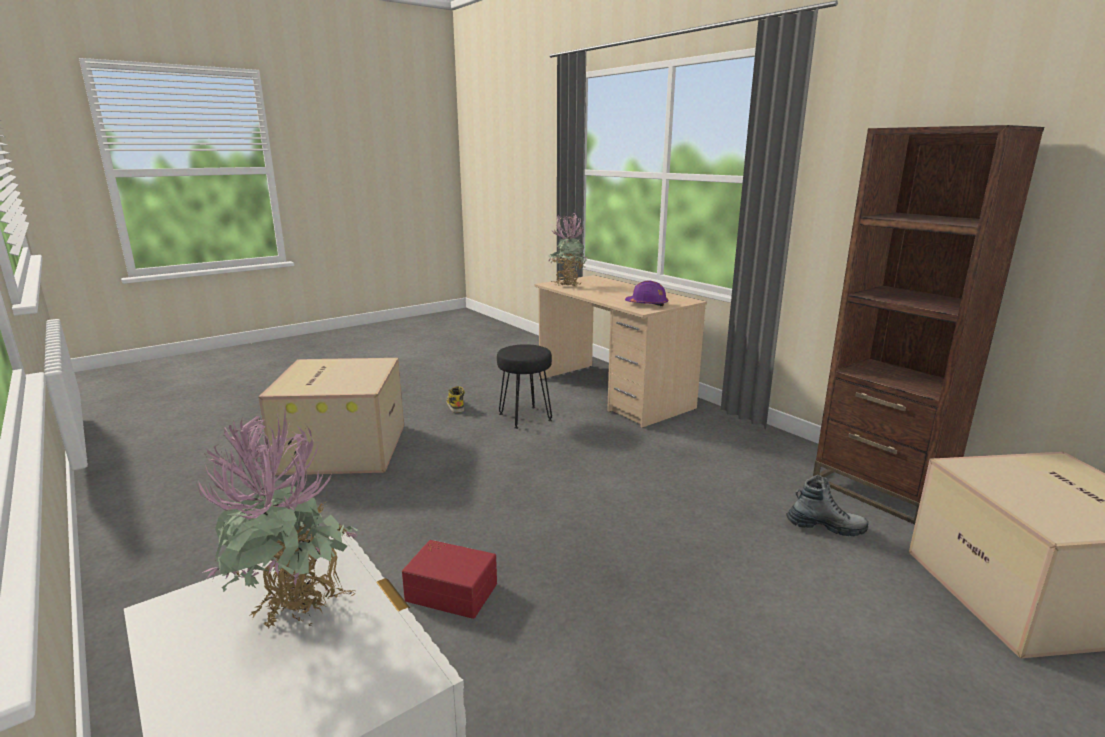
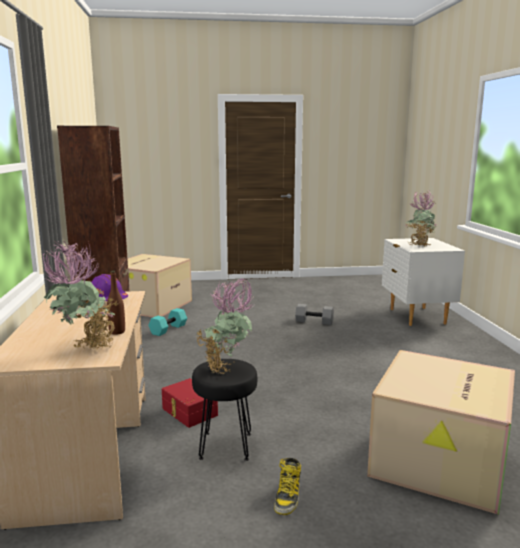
camera: 150 degrees left, 5 degrees down
(452, 590) = (365, 349): red storage box -> red storage box (188, 412)
(523, 351) = (227, 368): none -> potted plant
(575, 292) = (117, 332): none -> brown bottle
(621, 669) = (313, 322): none -> grey dumbbell
(825, 527) = (168, 329): boot -> turquoise dumbbell

